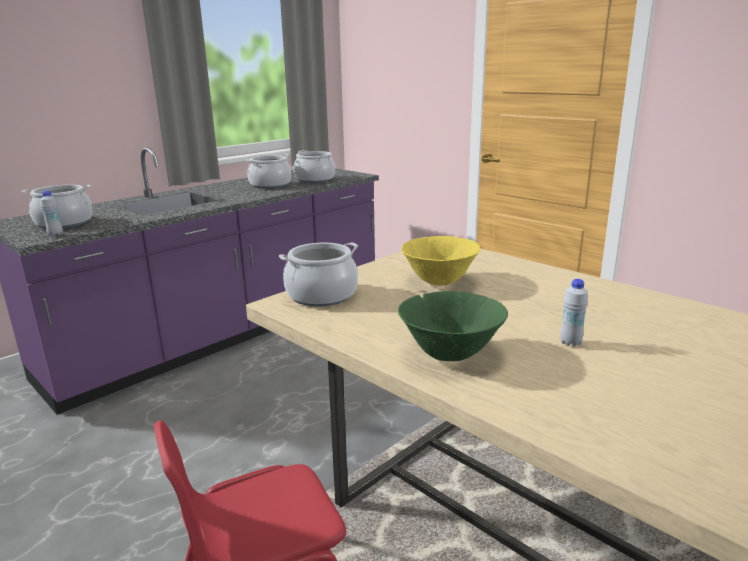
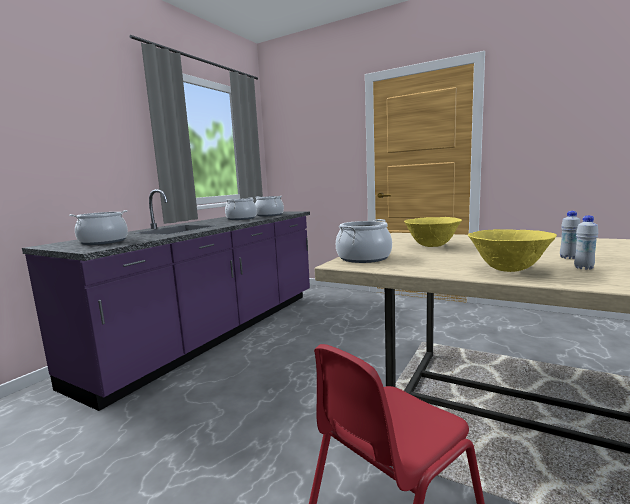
camera: 15 degrees left, 10 degrees down
(55, 235) = (106, 246): white bottle -> white bottle (583, 268)
(450, 355) = (508, 270): green bowl -> yellow bowl

